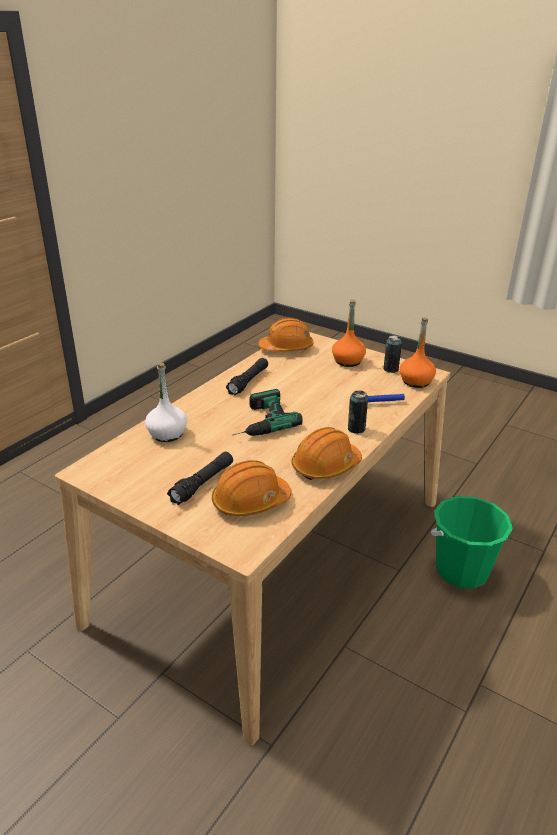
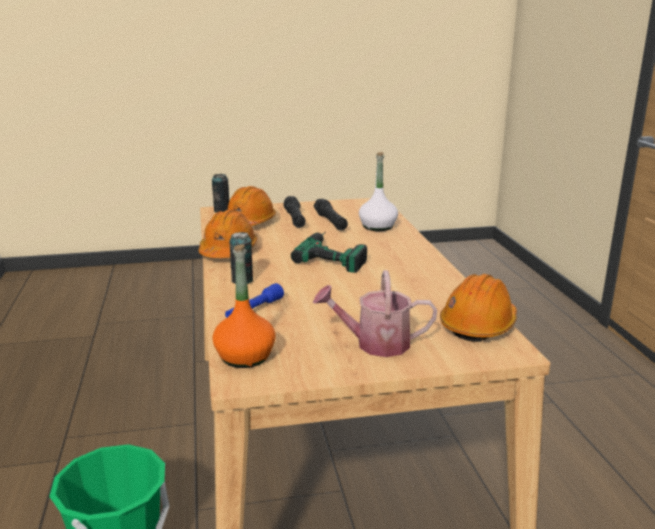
camera: 135 degrees right, 10 degrees down
(248, 381) = (417, 275): black flashlight -> black flashlight (330, 222)
(348, 361) = (374, 344): orange bottle -> watering can
(390, 369) = (302, 359): can -> can (222, 211)

